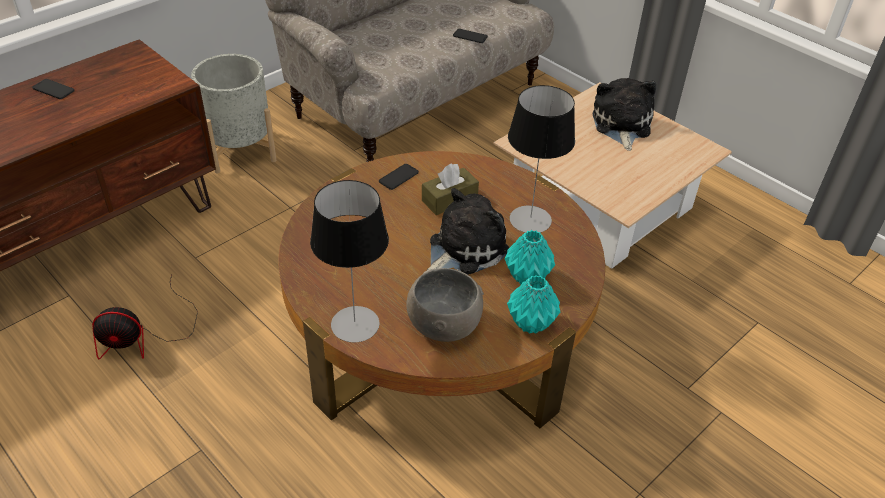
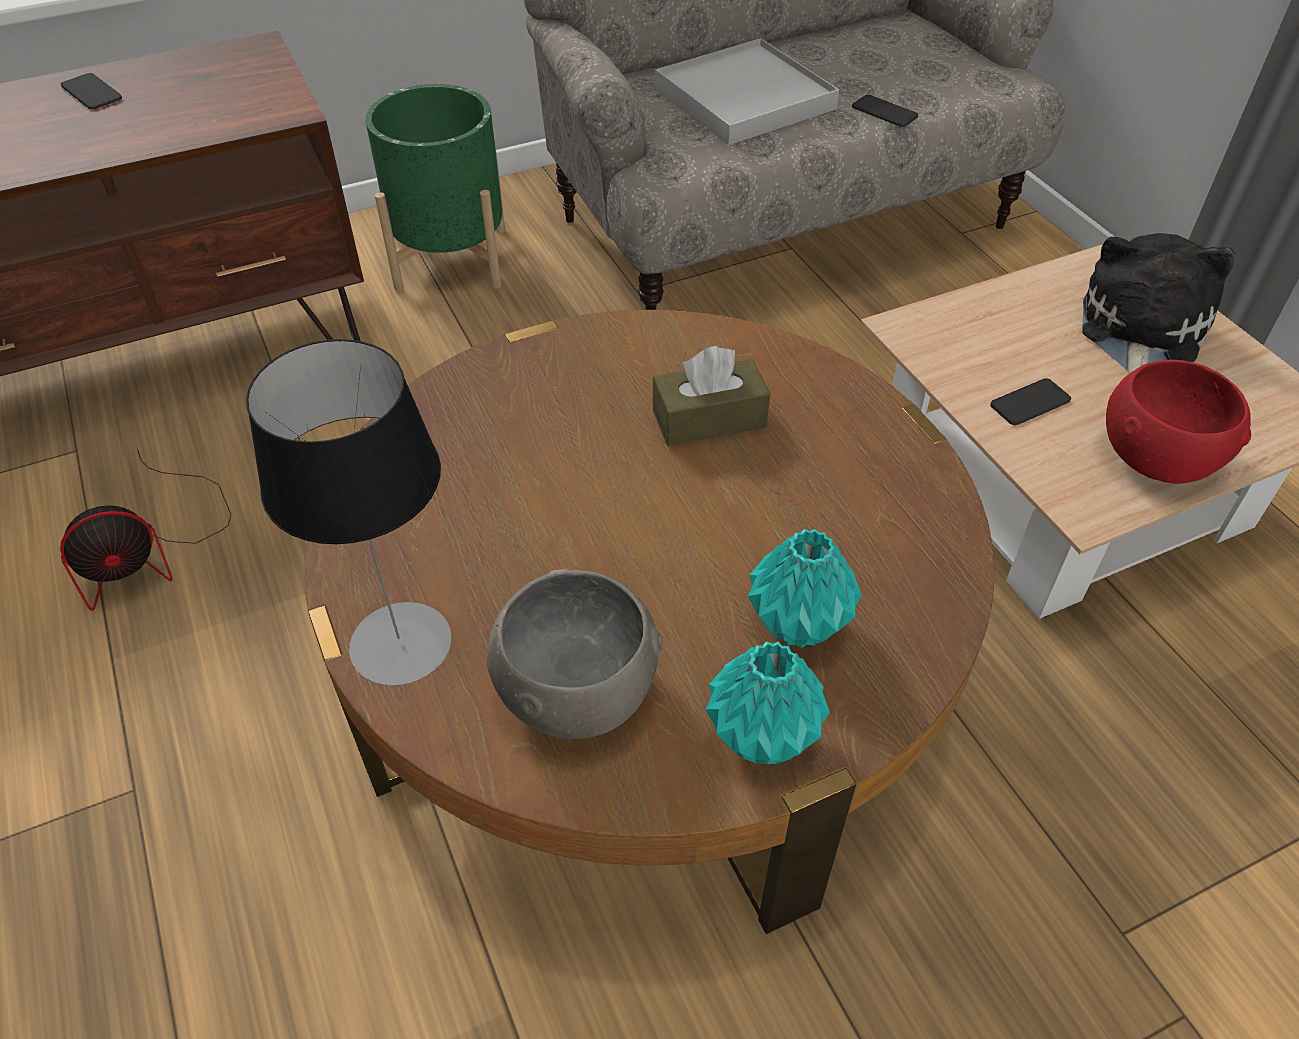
camera: 20 degrees right, 5 degrees up
(145, 335) = (151, 549): fan -> fan turned 45 degrees counterclockwise
(240, 150) = (451, 258): grey planter -> green planter
(397, 39) = (745, 99): none -> white tray
(398, 177) = (631, 354): phone -> phone (1030, 402)
(464, 248) = (692, 529): plush toy -> none
(530, 220) = (857, 496): table lamp -> none
(646, 179) = (1157, 455): none -> red bowl

